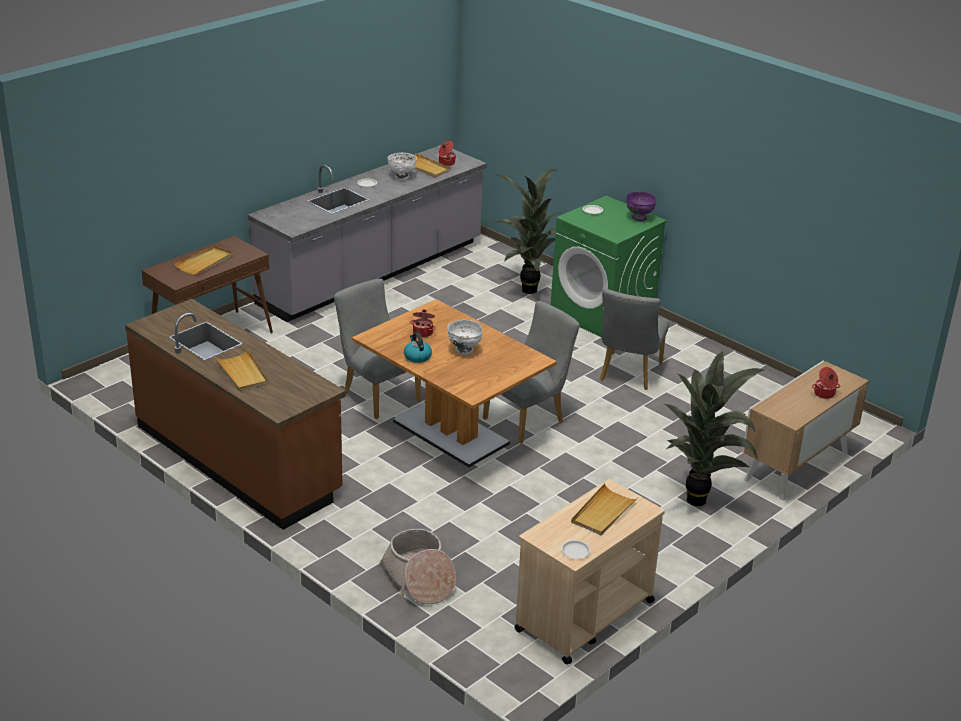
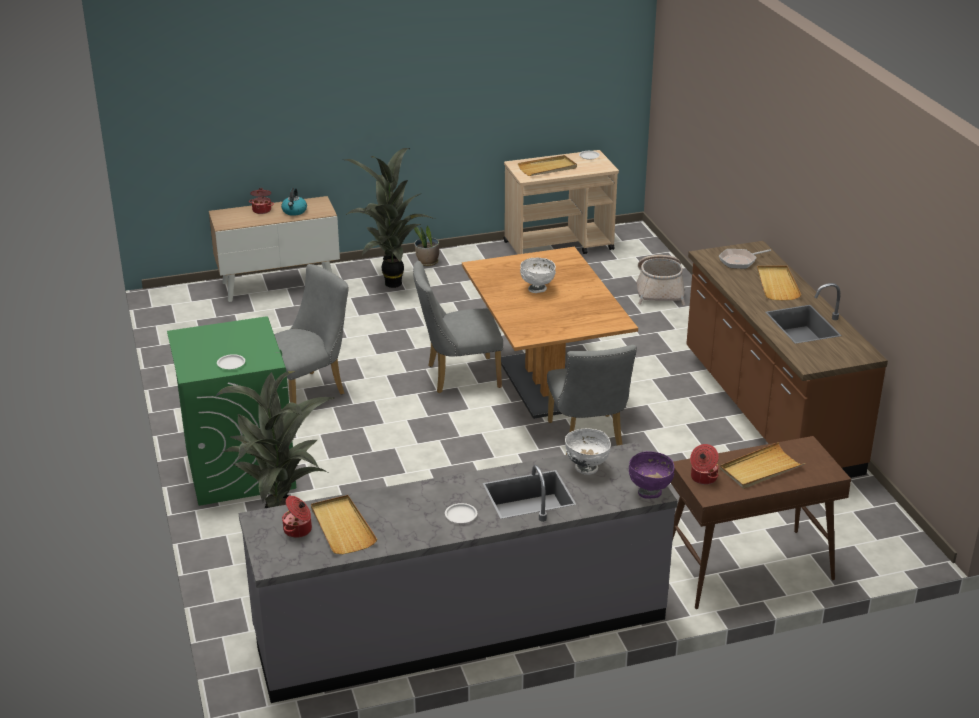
camera: 150 degrees left, 0 degrees up
(289, 391) = (740, 261): none -> frying pan
(402, 177) = (396, 516): white bowl -> white bowl (586, 468)
(417, 357) = (588, 294): kettle -> kettle (294, 211)
(423, 332) = (561, 314): cooking pot -> cooking pot (703, 478)
(639, 218) = (193, 340): purple bowl -> purple bowl (650, 492)
(697, 540) = (427, 262): none -> potted plant

